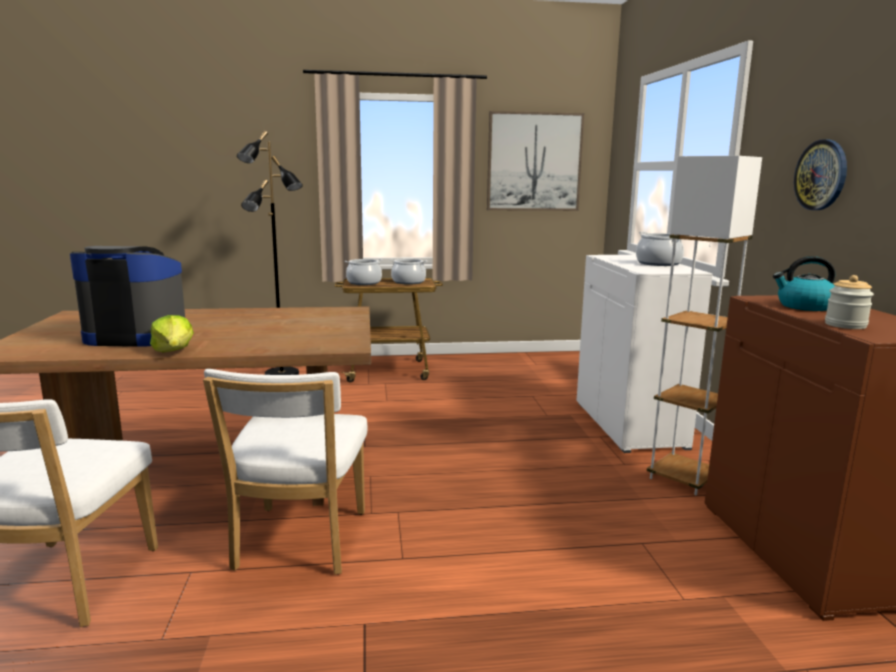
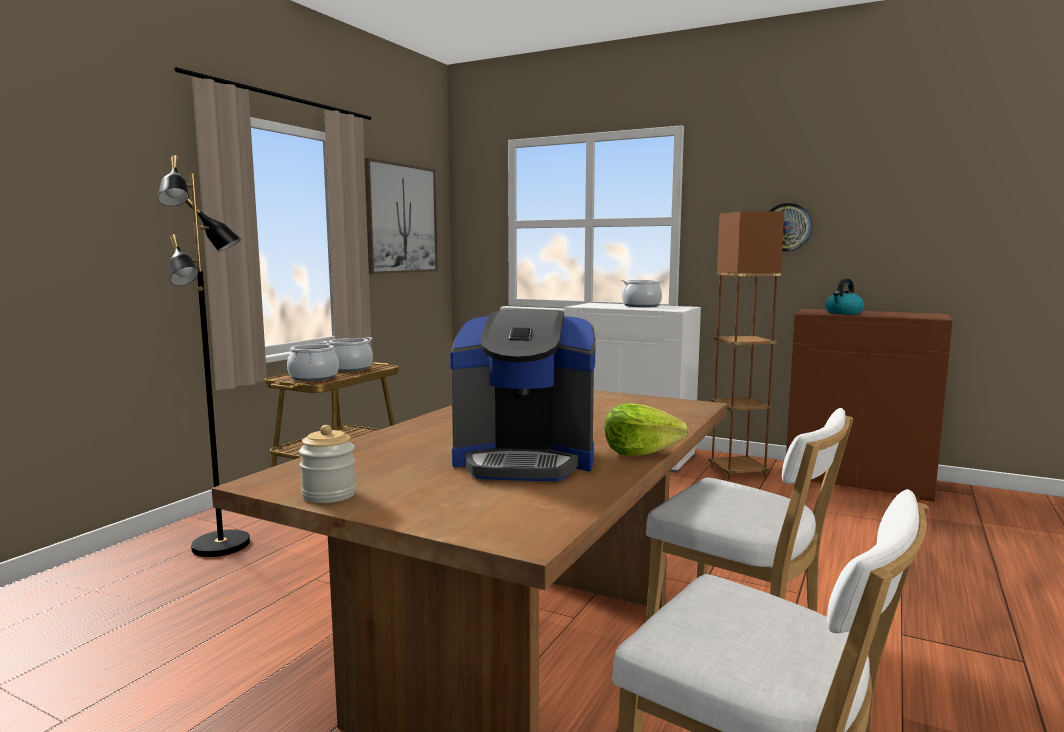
camera: 55 degrees left, 5 degrees down
(136, 336) = (525, 460): coffee machine -> coffee machine turned 120 degrees counterclockwise
(683, 478) = (738, 472): white floor lamp -> brown floor lamp
(845, 325) = (903, 316): jar -> jar (329, 494)

